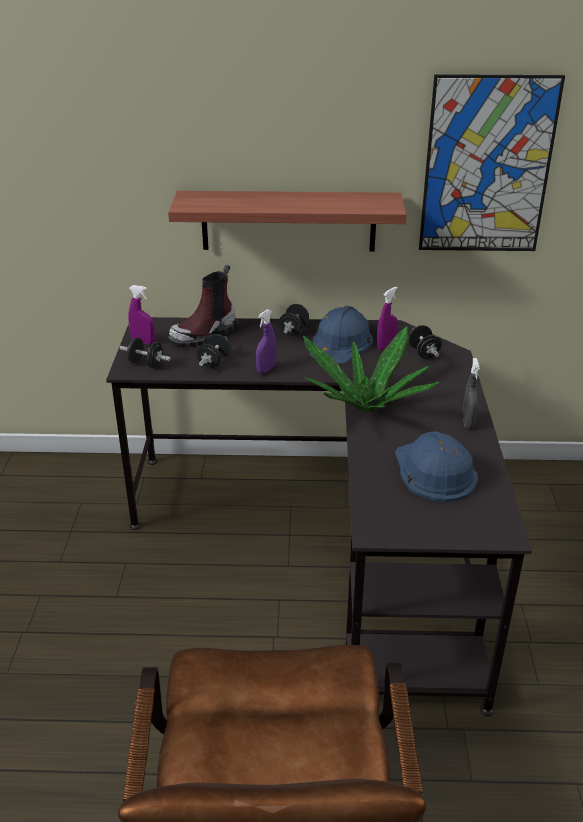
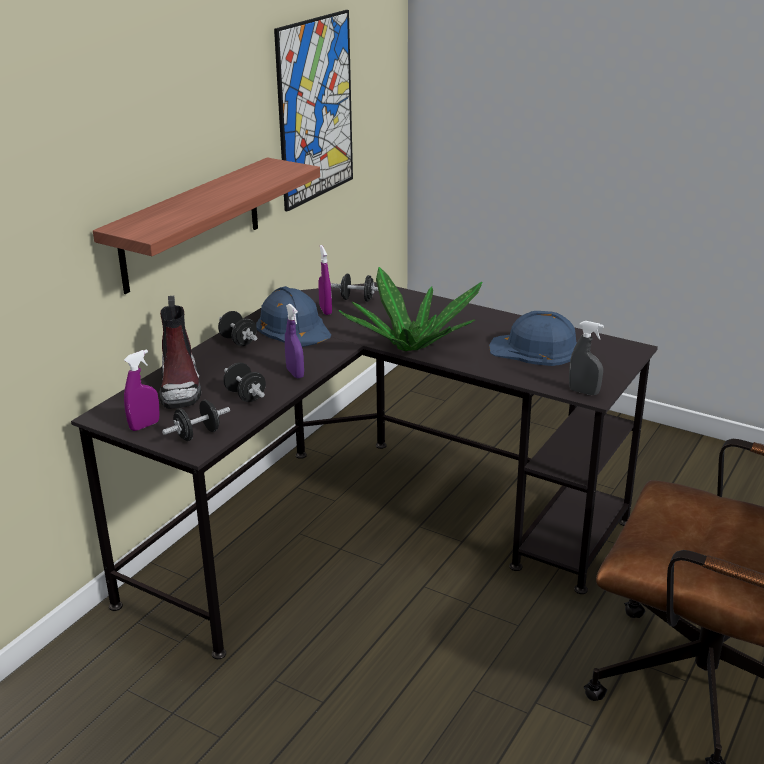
camera: 60 degrees left, 5 degrees down
(467, 422) = (482, 316): grey spray bottle -> grey spray bottle (583, 392)

